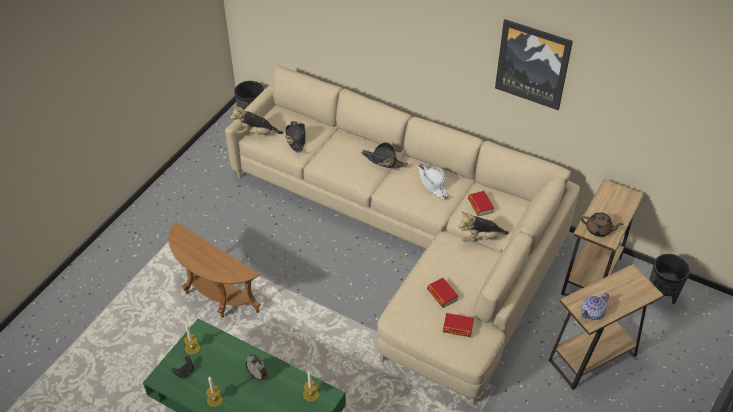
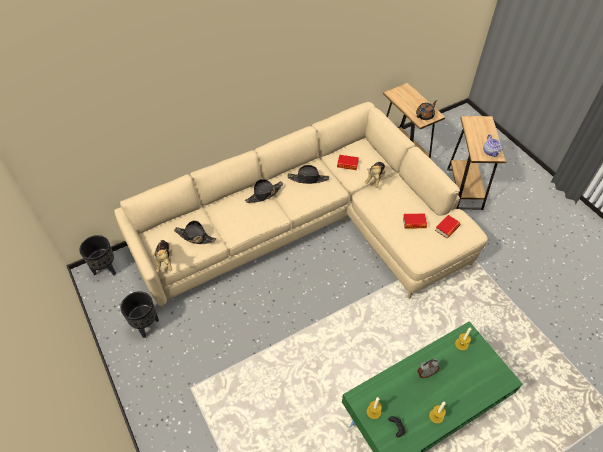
camera: 60 degrees left, 5 degrees up
(214, 296) = (280, 384): brown side table -> none
(256, 134) = (165, 260): plush toy -> plush toy turned 45 degrees counterclockwise
(433, 184) = (308, 179): white hat -> black hat
(533, 64) = (326, 43): picture -> none
(660, 297) = (437, 136): black planter -> black planter (146, 326)

